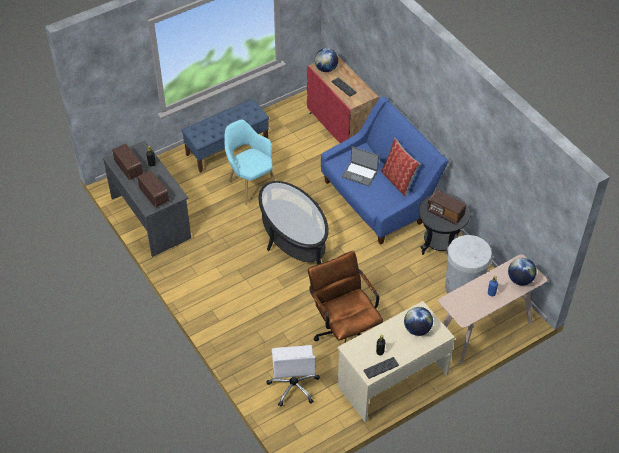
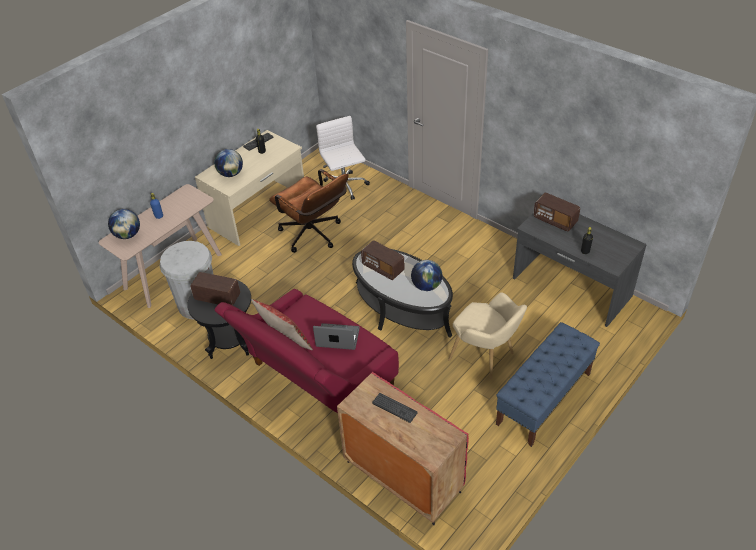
camera: 165 degrees right, 5 degrees down
(128, 168) = (607, 240): radio -> radio (383, 268)
(250, 183) = (485, 358): turquoise armchair -> beige armchair
(326, 69) = (435, 434): globe -> globe (426, 286)
(378, 199) = (317, 380): blue sofa -> red sofa

